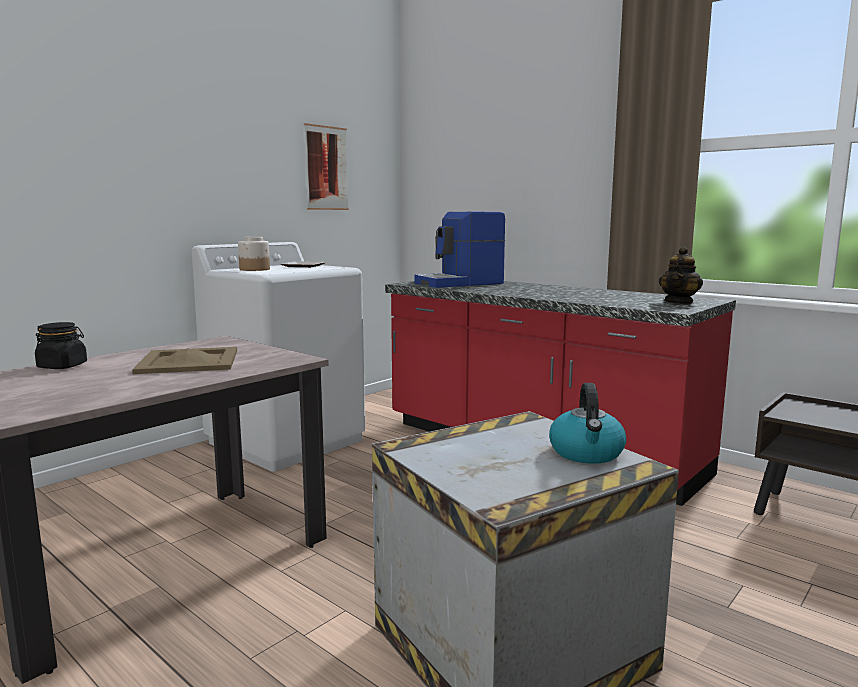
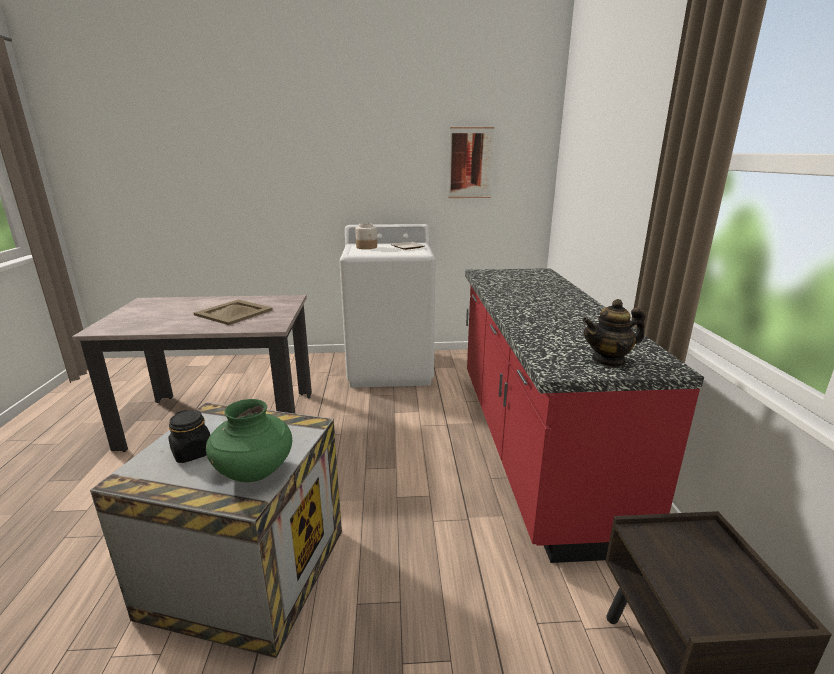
camera: 45 degrees right, 10 degrees up
(63, 366) = (193, 300): black jar -> black jar (193, 452)
(460, 283) = (519, 280): coffee machine -> none
(587, 453) = (255, 472): kettle -> green vase

